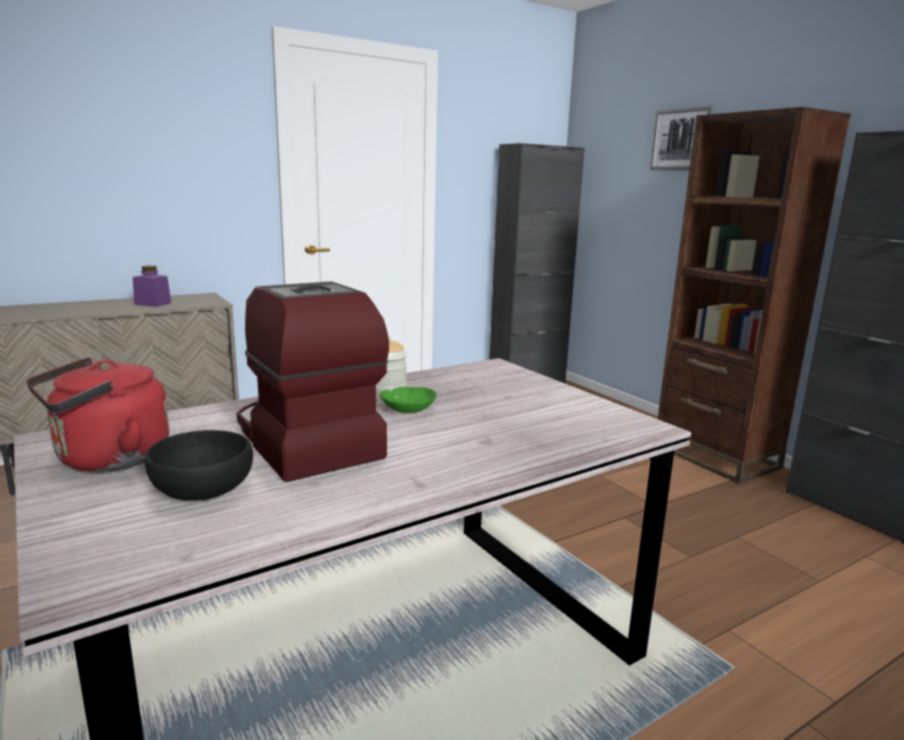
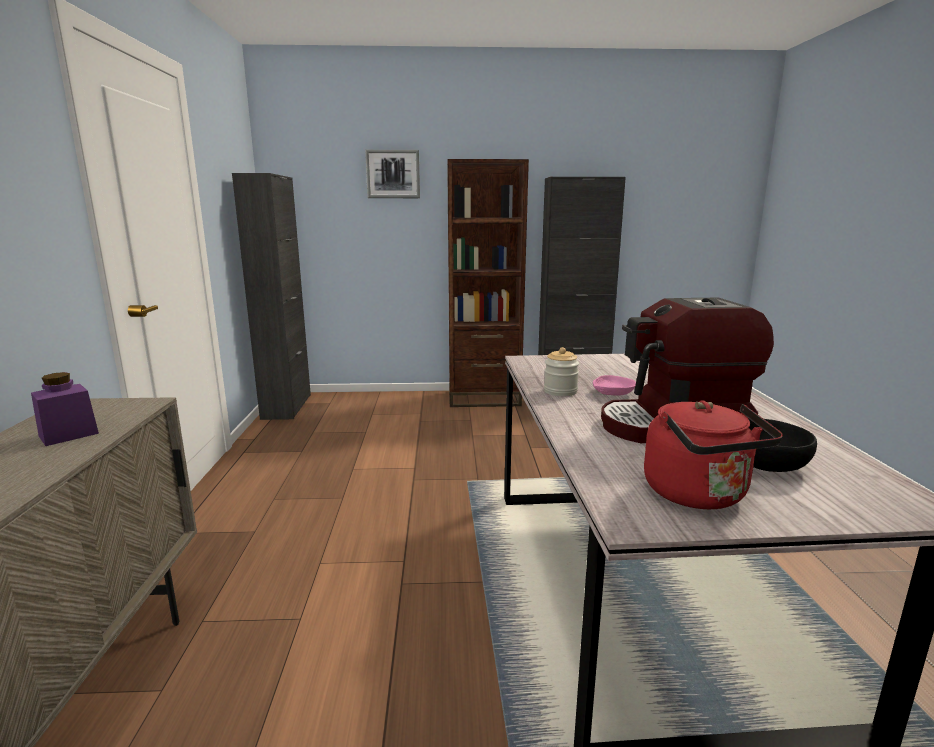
camera: 60 degrees left, 0 degrees up
(407, 409) = (613, 393): green bowl -> pink bowl

